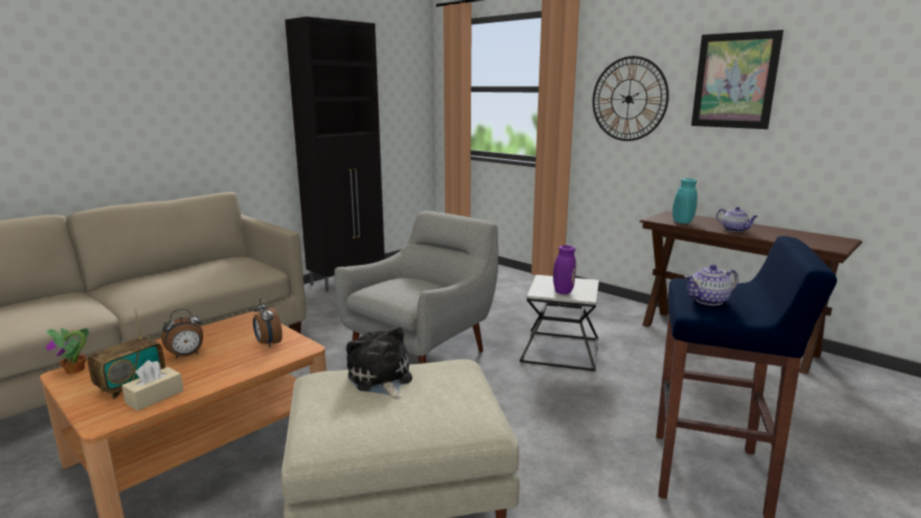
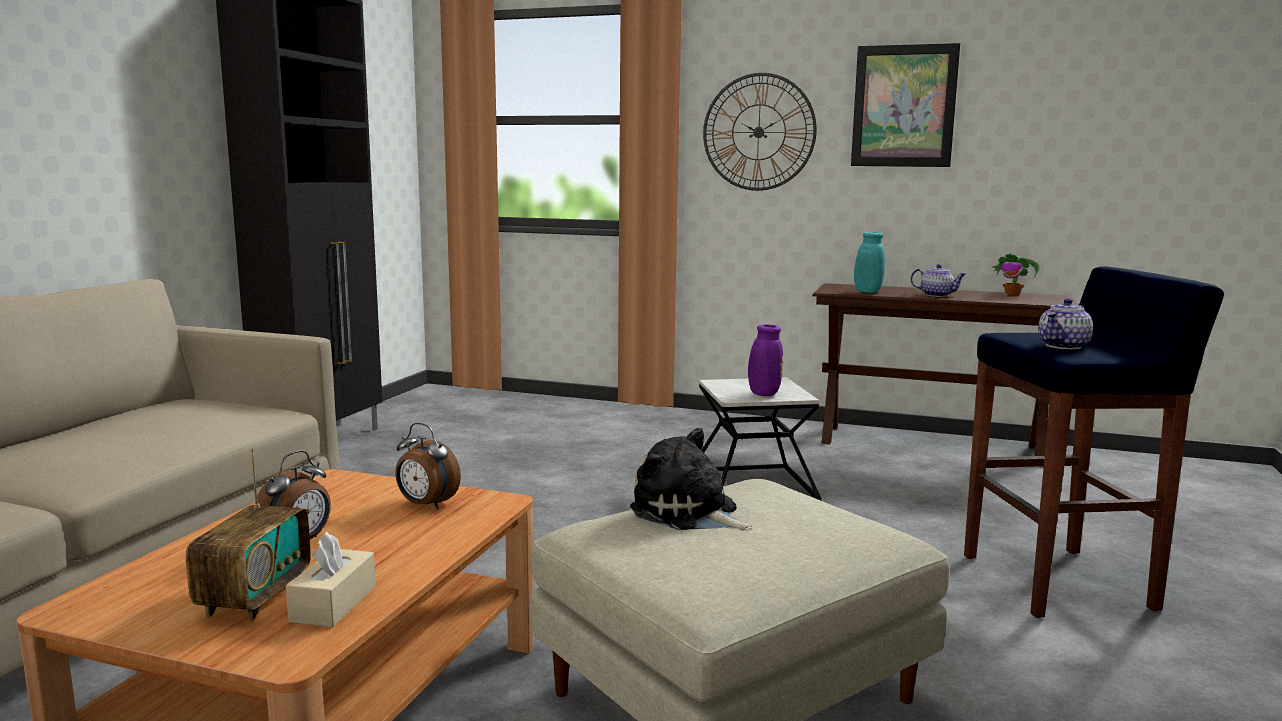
camera: 25 degrees left, 5 degrees down
(75, 370) = (89, 599): potted plant -> potted plant (1013, 293)
(422, 352) = (561, 518): grey armchair -> none

